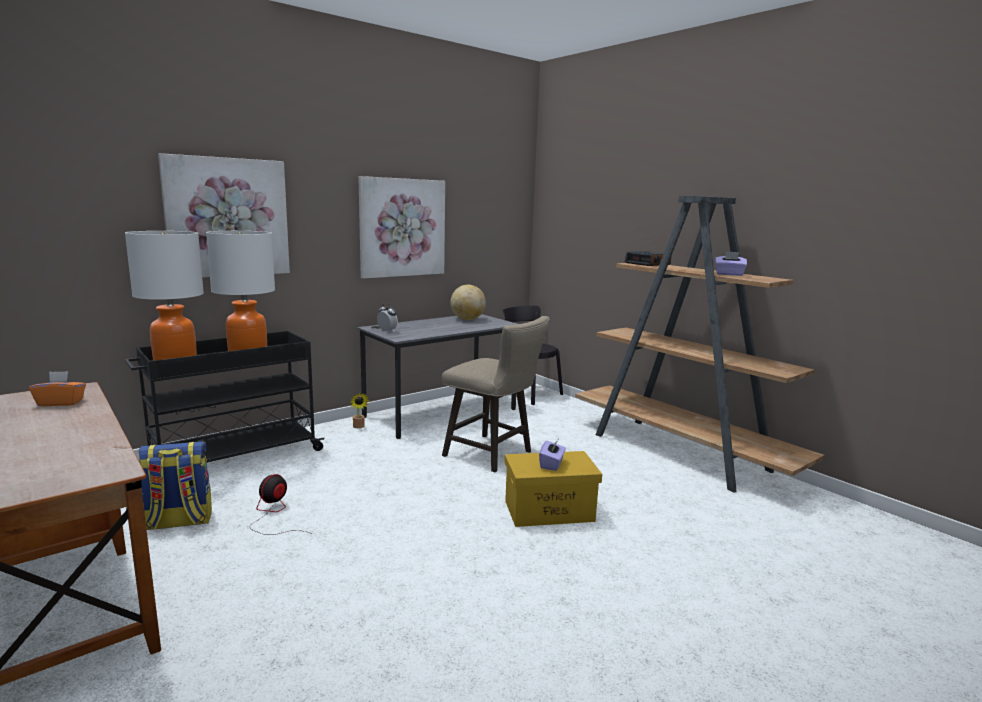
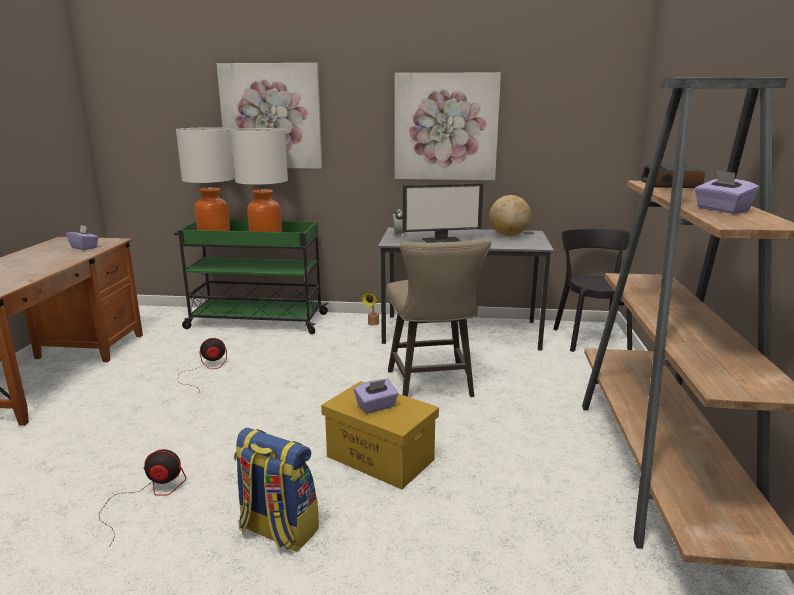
camera: 45 degrees right, 5 degrees up
(61, 403) = (84, 247): orange tissue box -> purple tissue box
(179, 522) = (158, 354): backpack -> backpack (277, 530)
(233, 457) = (255, 321): black cart -> green cart
(432, 330) = (442, 240): none -> monitor
(443, 621) = (148, 496): none -> fan

